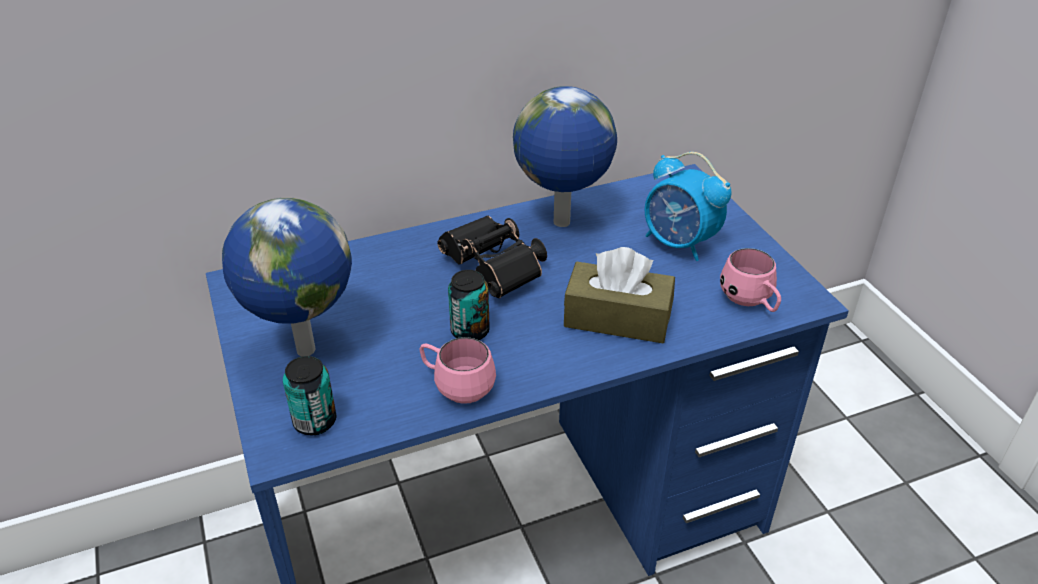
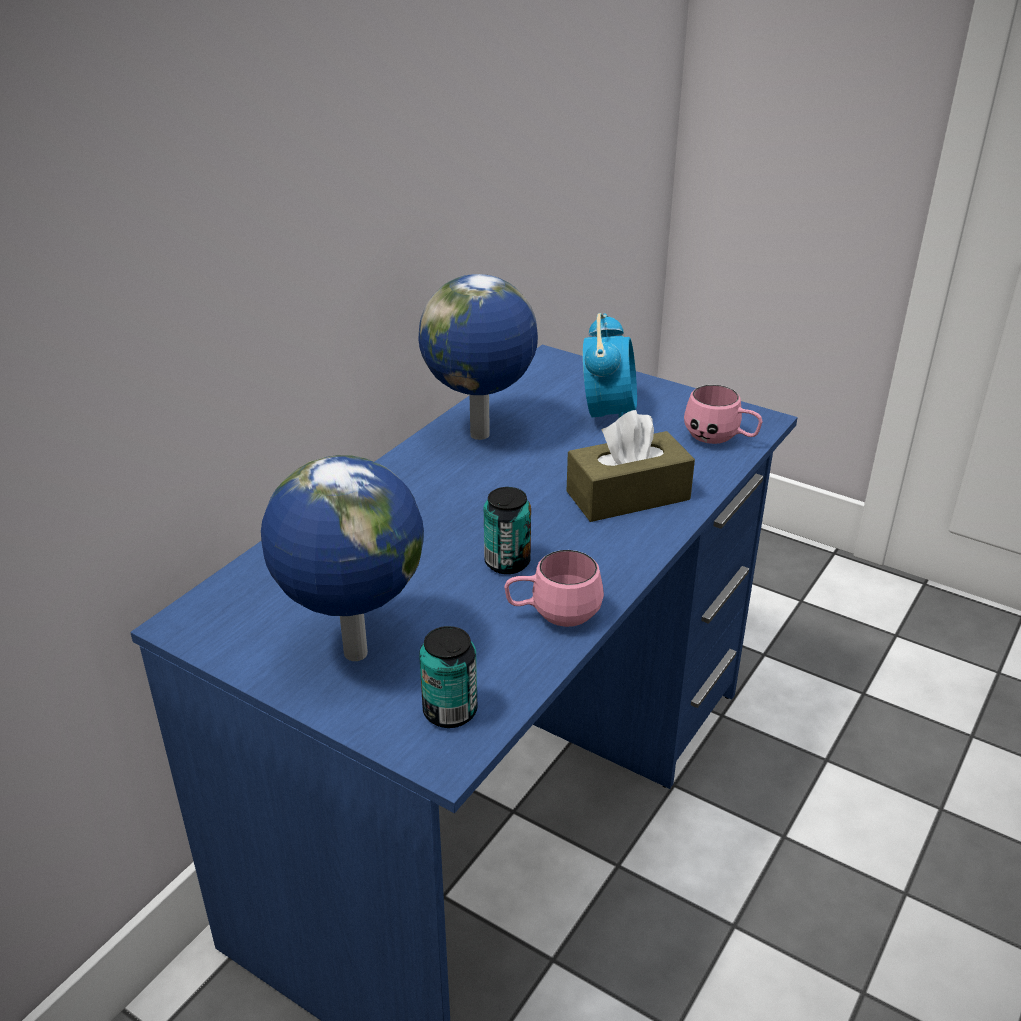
camera: 35 degrees left, 5 degrees down
(496, 271) = (468, 501): black binoculars -> none
(679, 244) = (608, 414): alarm clock -> alarm clock turned 90 degrees counterclockwise

